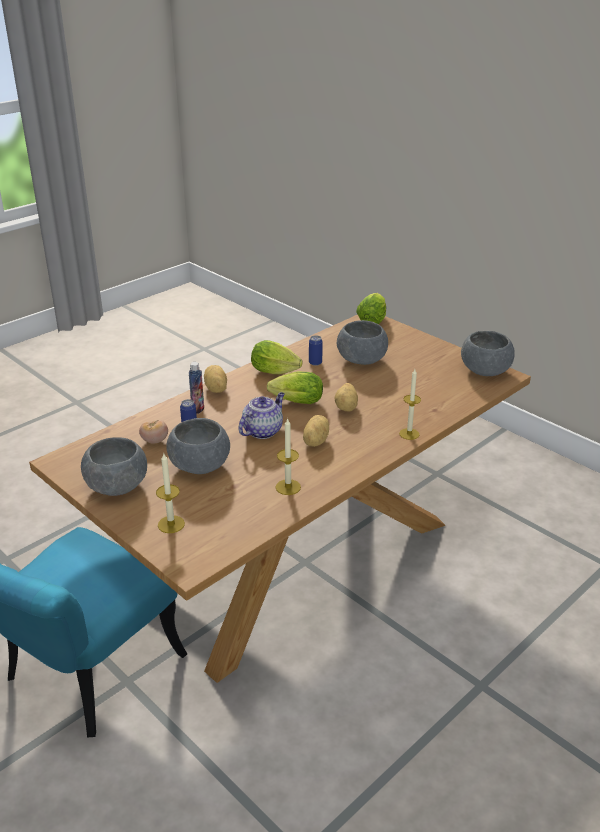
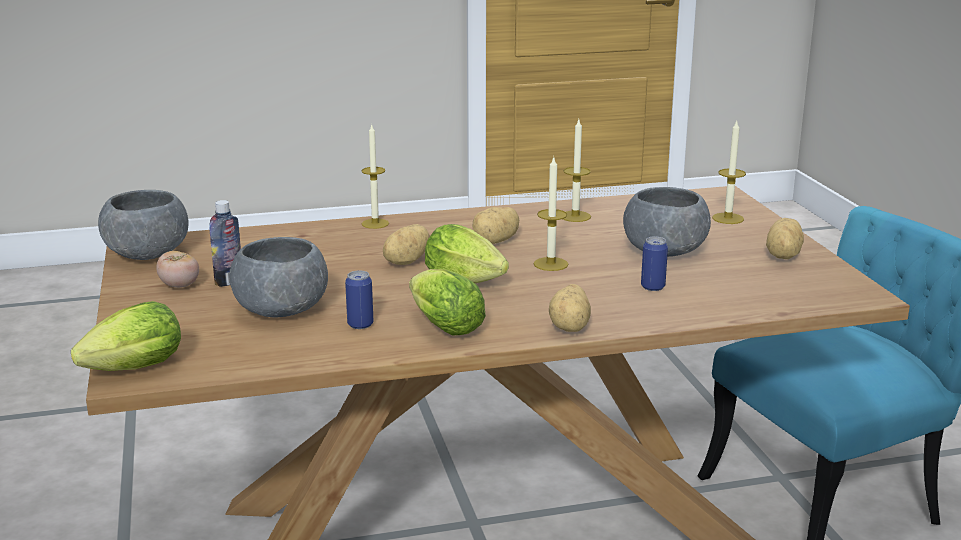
camera: 150 degrees left, 10 degrees down
(117, 486) = (781, 256): grey bowl -> potato
(154, 441) = (712, 286): tomato -> tomato (179, 286)
(197, 408) = (622, 308): bottle -> bottle (229, 281)
(262, 431) = (550, 264): teapot -> candle

